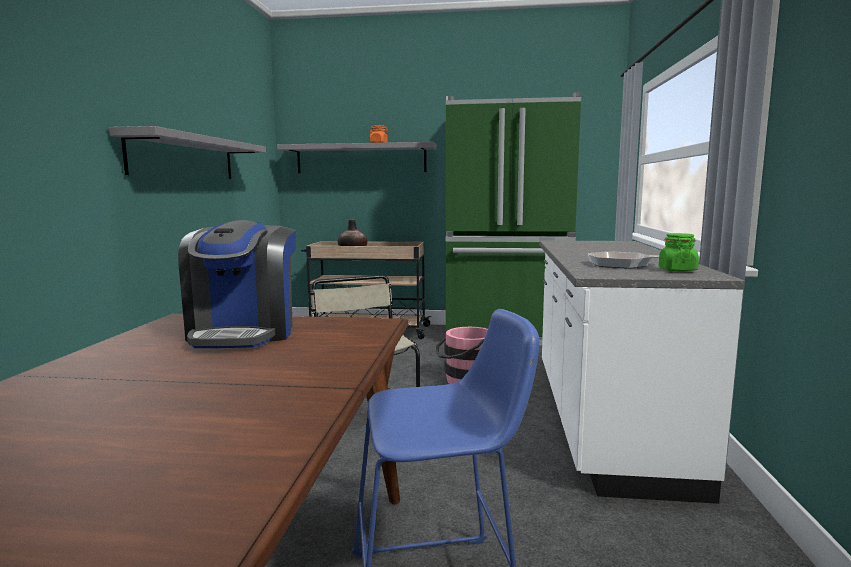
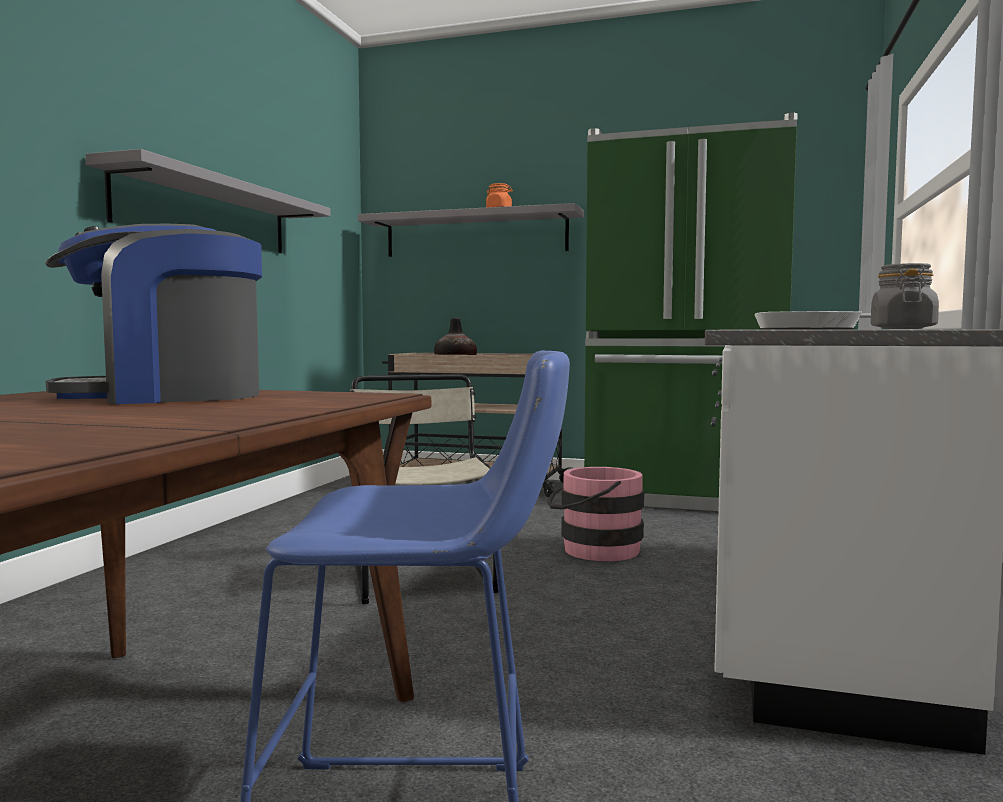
camera: 10 degrees right, 5 degrees down
(244, 333) = (166, 396): coffee machine -> coffee machine turned 60 degrees clockwise
(677, 270) = (902, 328): green jar -> grey jar

